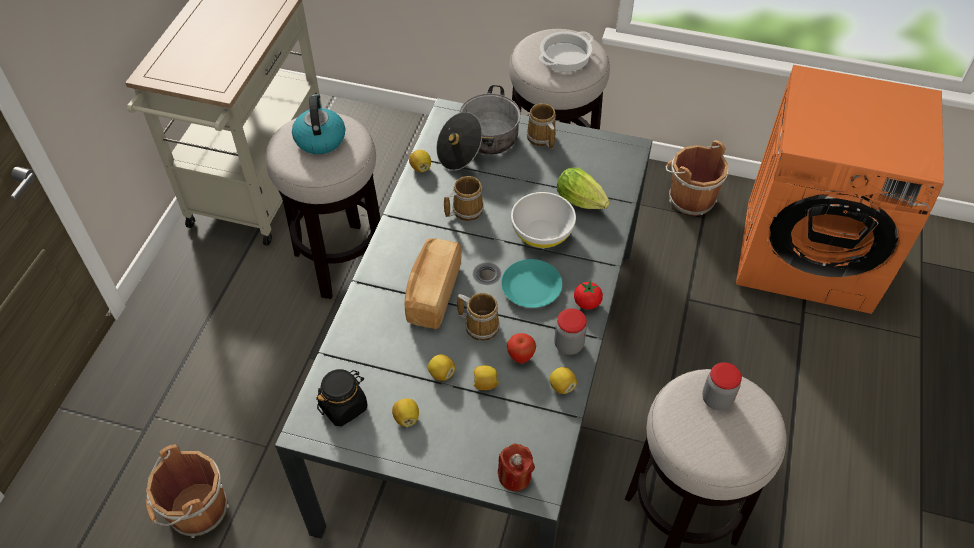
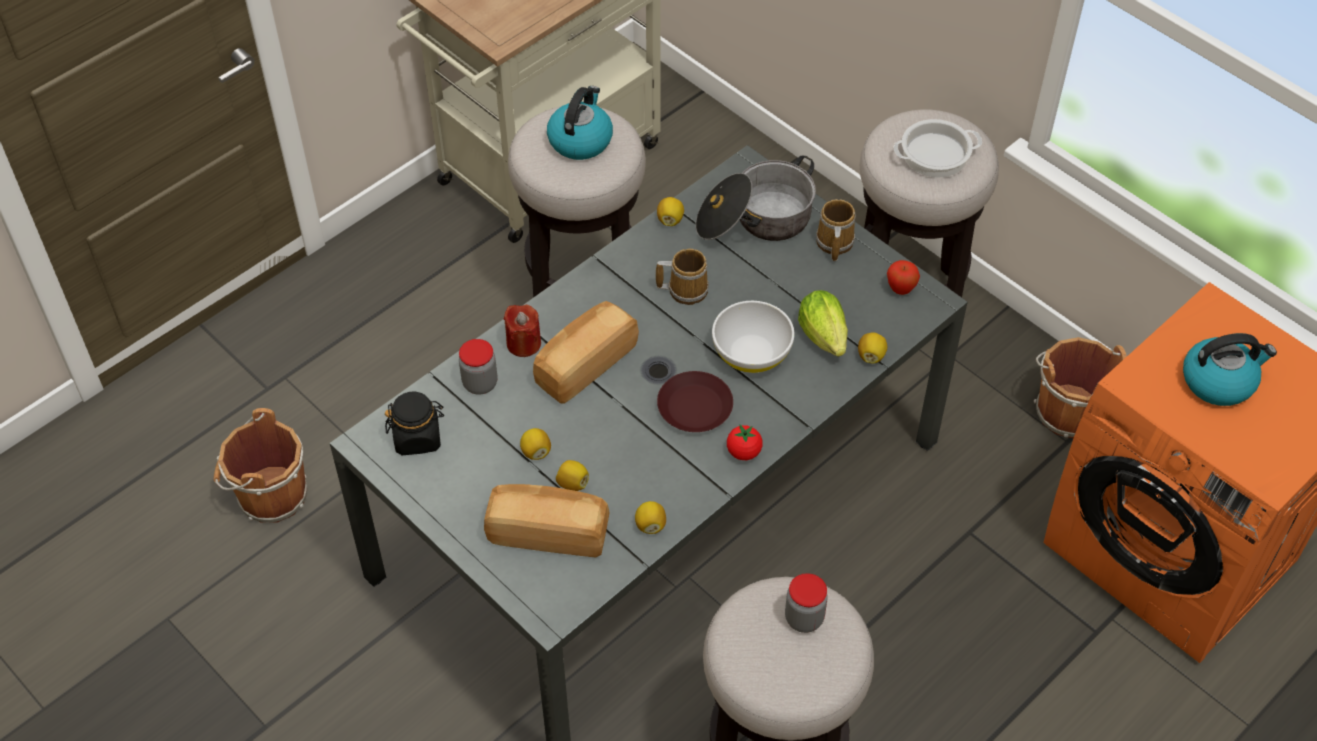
camera: 30 degrees right, 0 degrees up
(406, 418) = (470, 478): lemon -> lemon (871, 356)
(480, 325) = (611, 421): mug -> none
(493, 429) = (548, 532): none -> bread
(515, 476) = (536, 588): red candle -> red candle (523, 343)
(520, 357) = (629, 475): apple -> apple (900, 289)
(531, 288) = (694, 408): turquoise plate -> brown plate
(568, 344) = (690, 486): jar -> jar (480, 383)
(847, 120) = (1219, 381): none -> kettle

